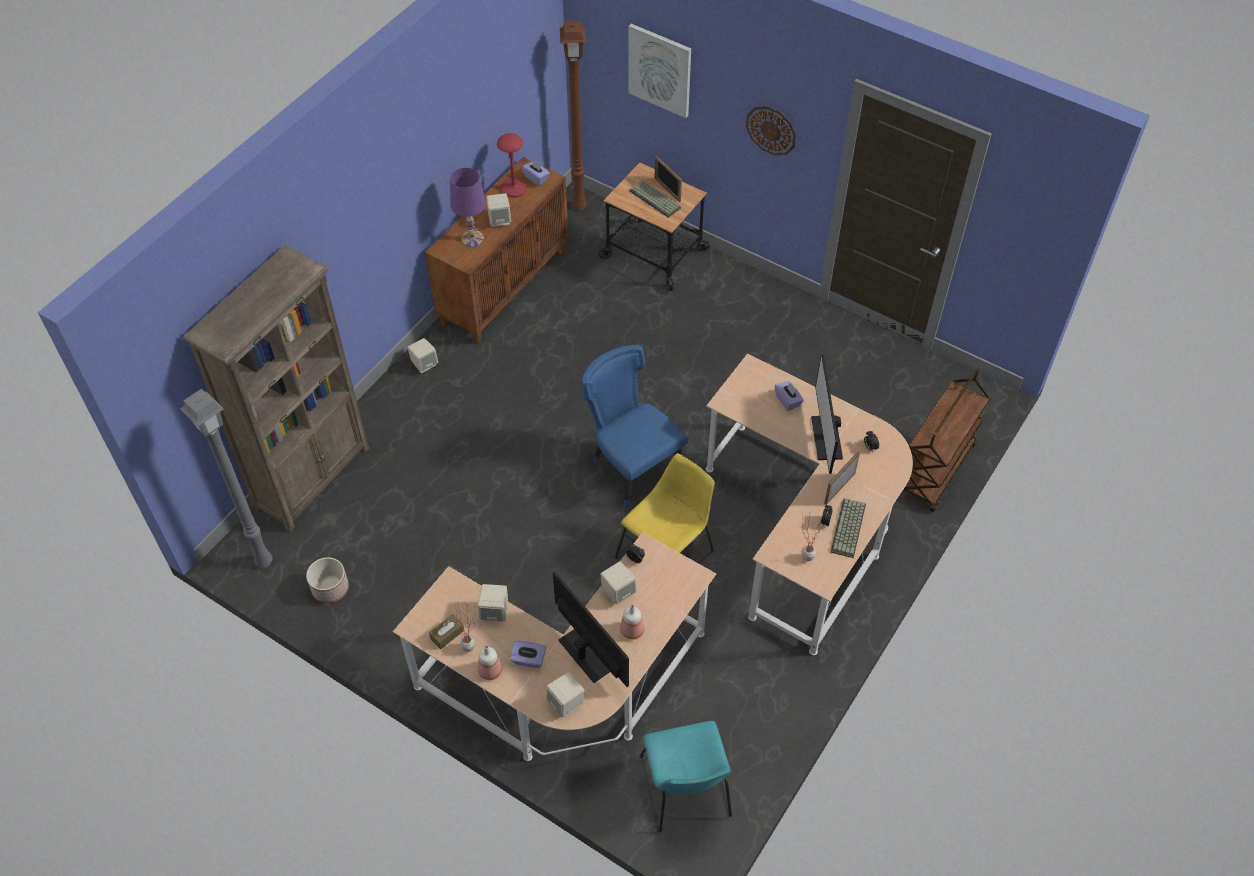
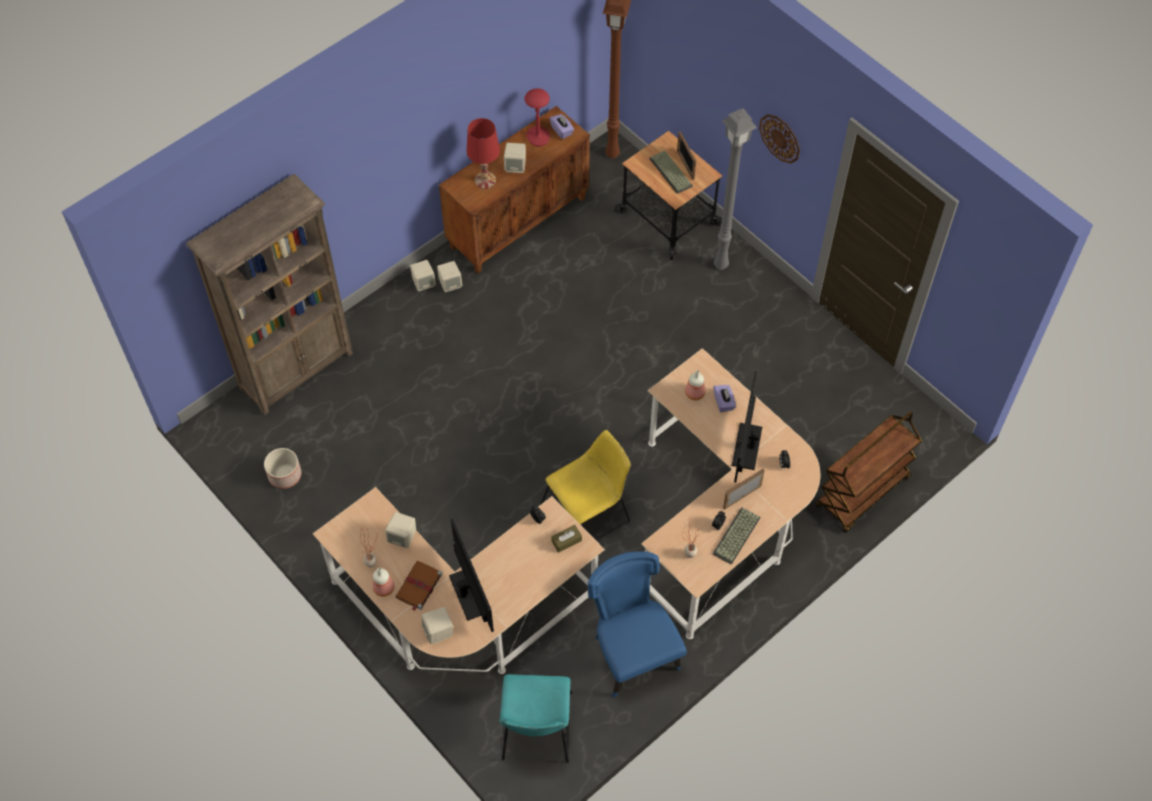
camera: 15 degrees right, 5 degrees up
(264, 560) = (235, 436): grey floor lamp -> grey floor lamp (721, 263)
(447, 634) = (357, 547): brown tissue box -> brown tissue box (566, 541)
(472, 239) = (485, 180): purple table lamp -> red table lamp
(528, 660) = (418, 586): purple tissue box -> brown book
(618, 591) = (513, 545): beige speaker -> beige speaker (450, 284)
(631, 465) = (582, 423): blue chair -> blue chair (632, 652)
(632, 629) = (514, 582): bottle -> bottle (695, 393)
(660, 70) = (692, 56): picture -> none

